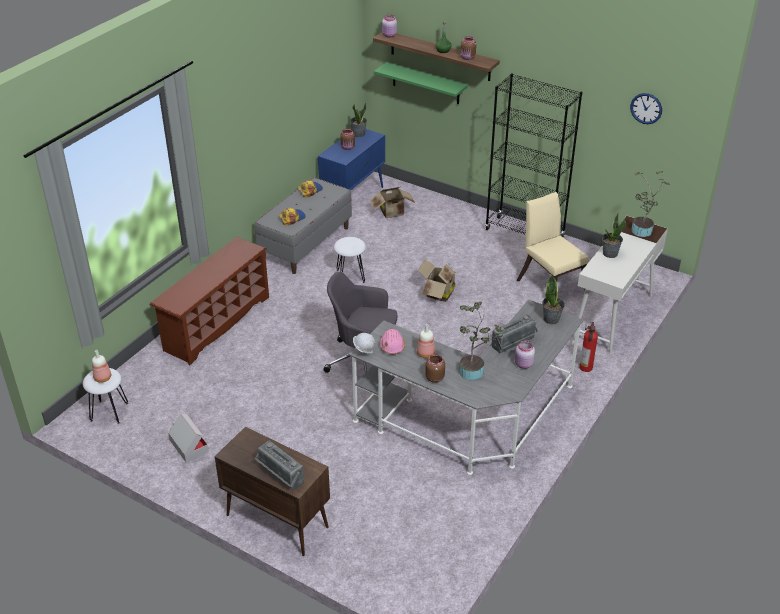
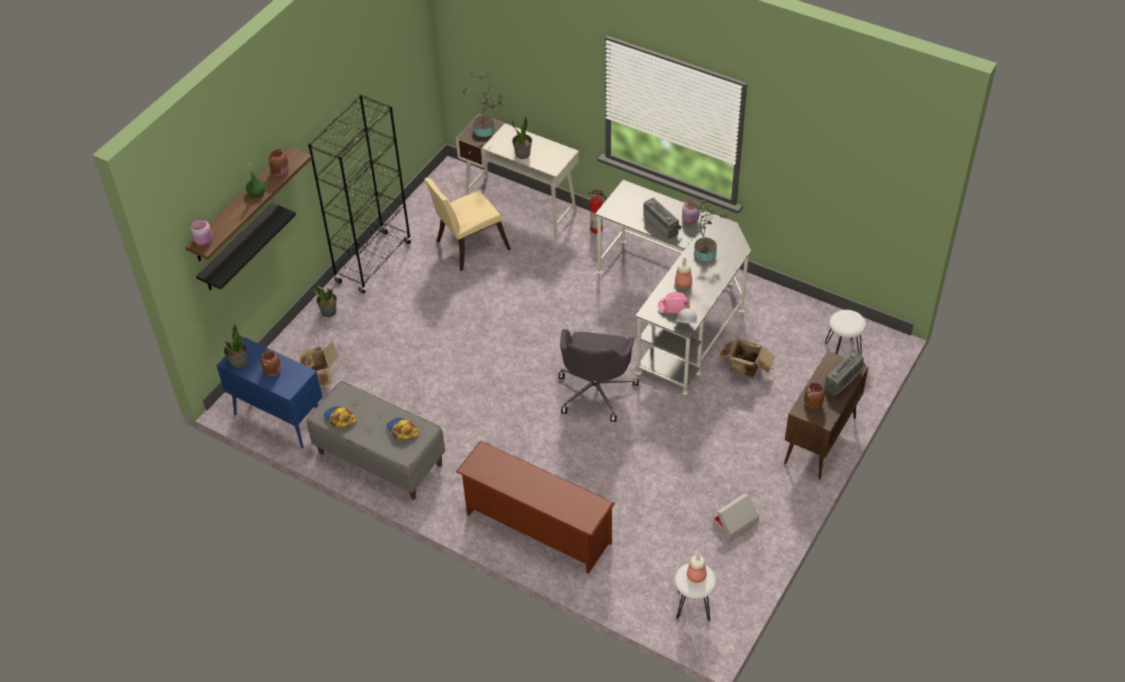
camera: 90 degrees left, 10 degrees up
(350, 276) = (448, 411): white stool -> white stool (843, 351)
(426, 83) = (237, 248): green shelf -> black shelf
(435, 378) = (716, 276): brown jar -> brown jar (812, 403)
(437, 294) = (482, 334): cardboard box -> cardboard box (745, 370)
(551, 319) = (624, 199): potted plant -> potted plant (329, 311)
(646, 108) = (396, 55): wall clock -> none

